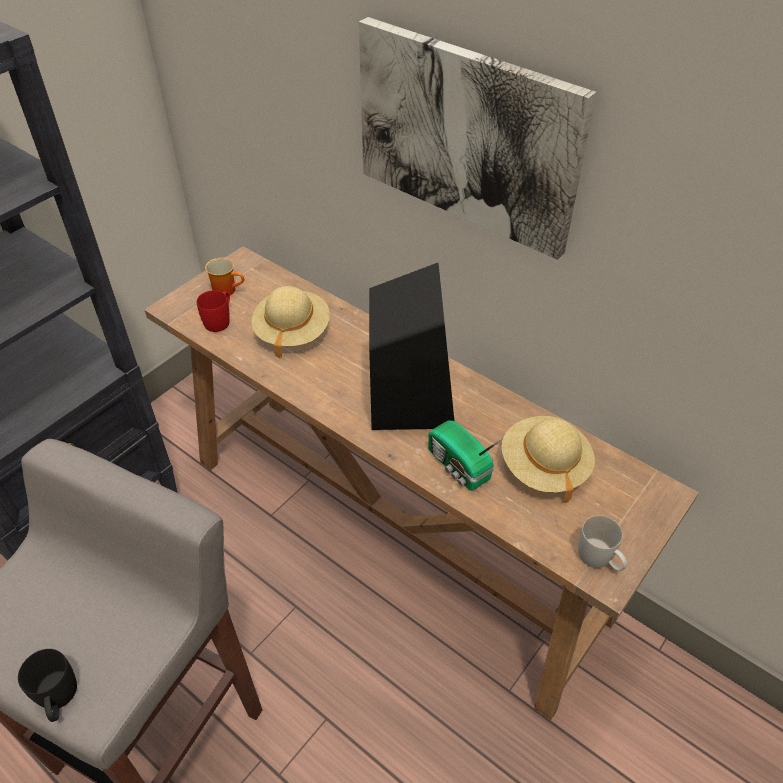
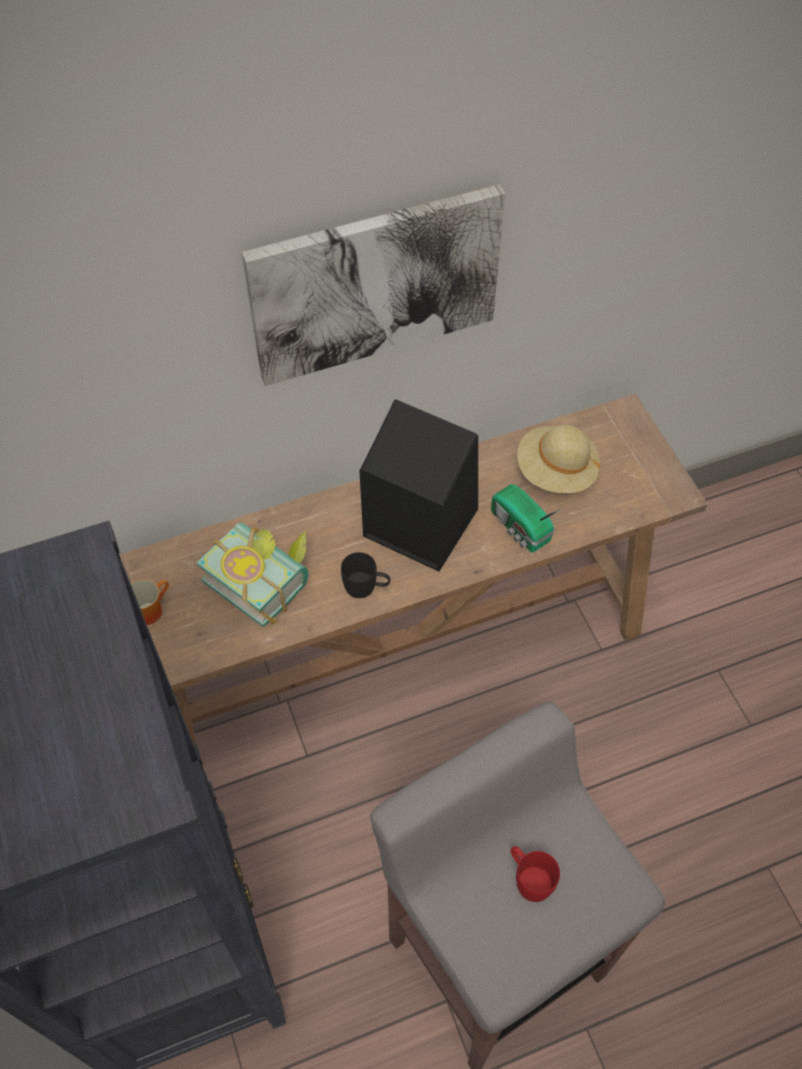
camera: 60 degrees left, 10 degrees up
(58, 699) = (604, 916): black mug -> black mug (366, 587)
(220, 320) = (196, 635): red mug -> red mug (528, 878)
(292, 332) = (263, 577): beige hat -> book
(459, 467) = (520, 529): radio -> radio turned 60 degrees clockwise
(600, 559) = (659, 488): white mug -> none

